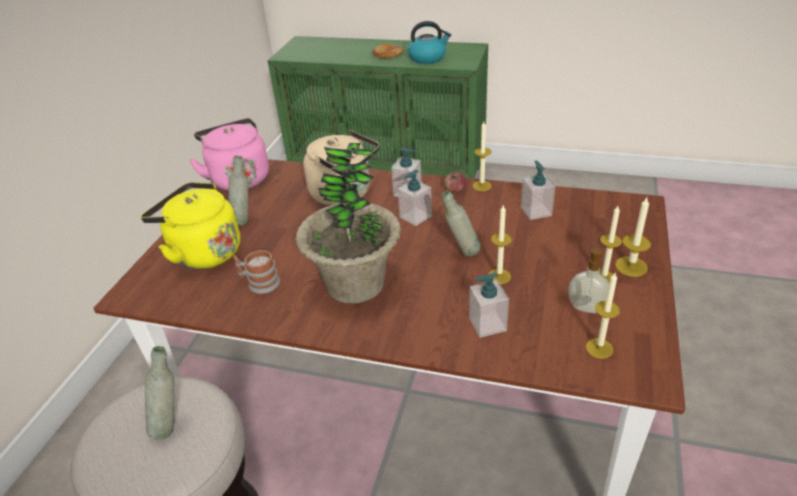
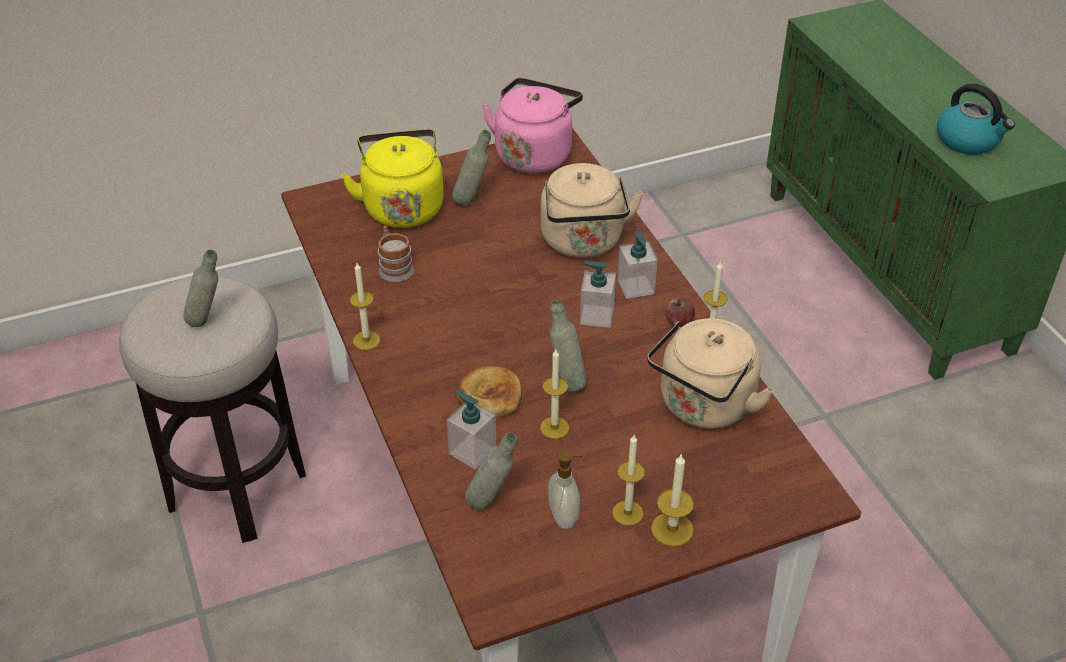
camera: 50 degrees right, 5 degrees up
(355, 284) = (449, 330): potted plant -> none
(387, 54) = (932, 101): bread -> bread (489, 396)
(536, 211) = (703, 407): soap dispenser -> beige kettle
(548, 337) = (492, 504): none -> grey bottle
(599, 348) = (508, 549): candle -> candle (366, 340)

